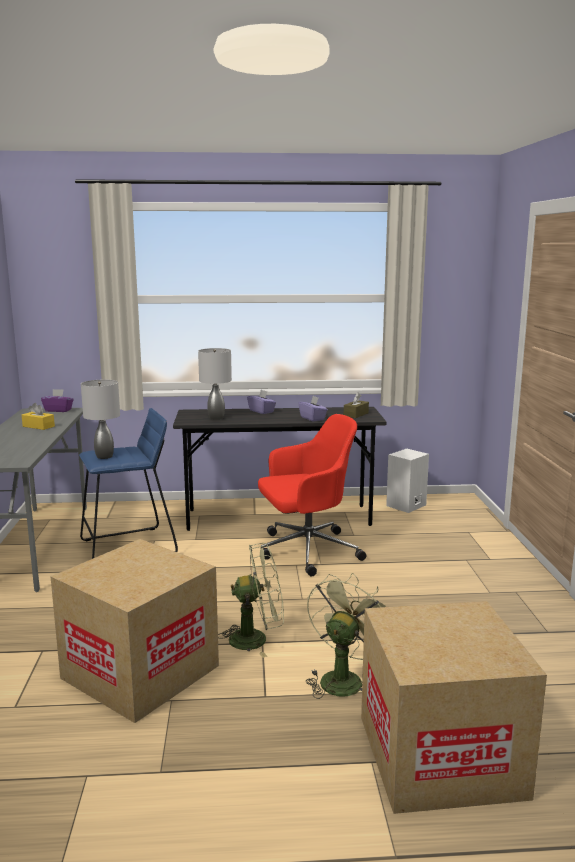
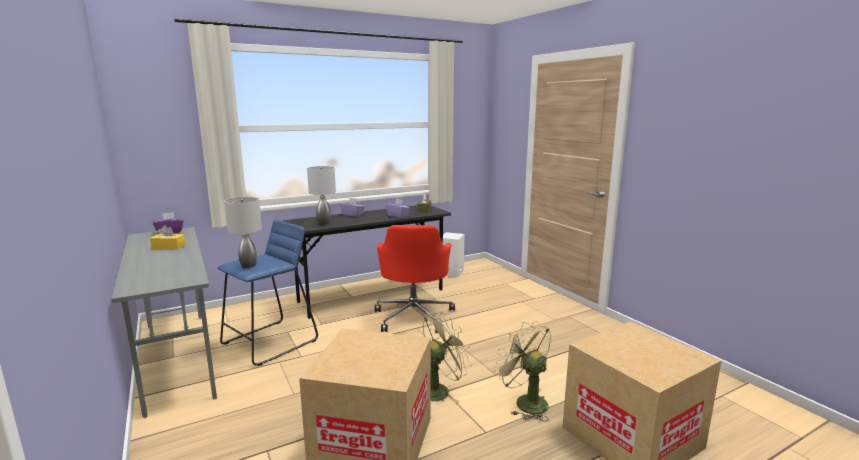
camera: 25 degrees left, 0 degrees up
(306, 551) = (414, 316): red office chair -> red office chair turned 135 degrees clockwise
(344, 678) = (525, 402): green fan -> green fan turned 45 degrees counterclockwise

